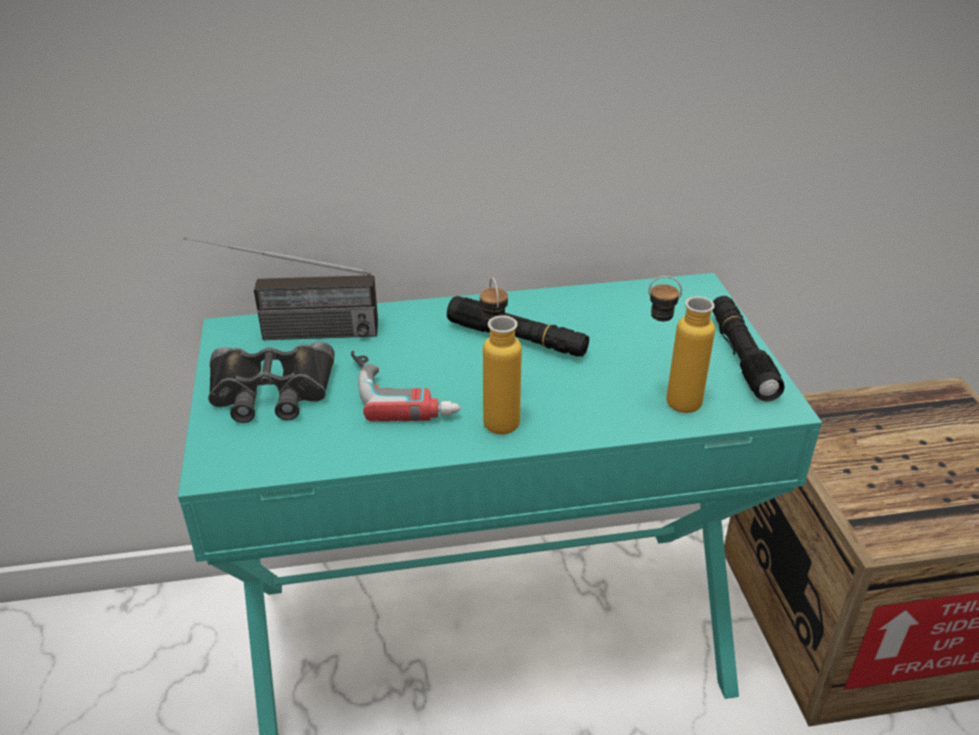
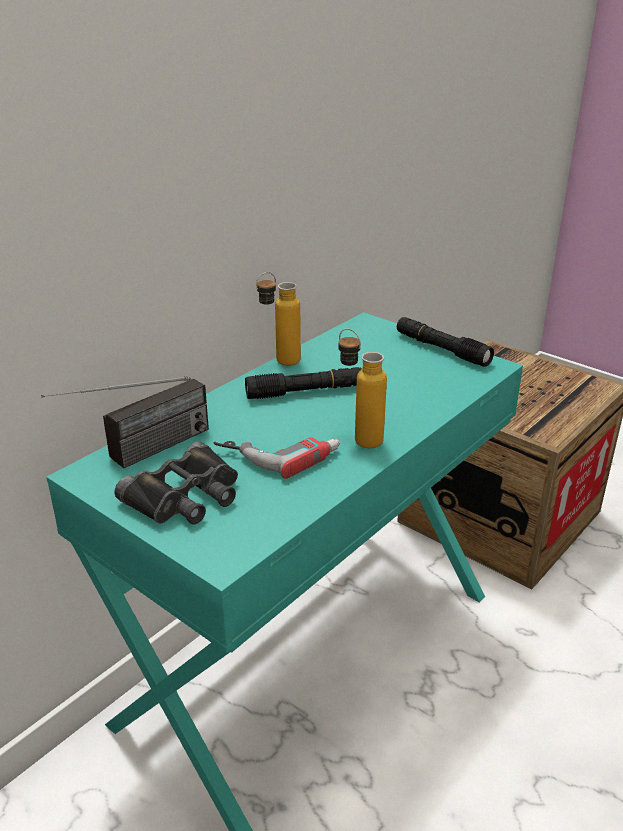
camera: 40 degrees left, 5 degrees down
(668, 402) = (439, 388): bottle -> bottle (279, 363)

